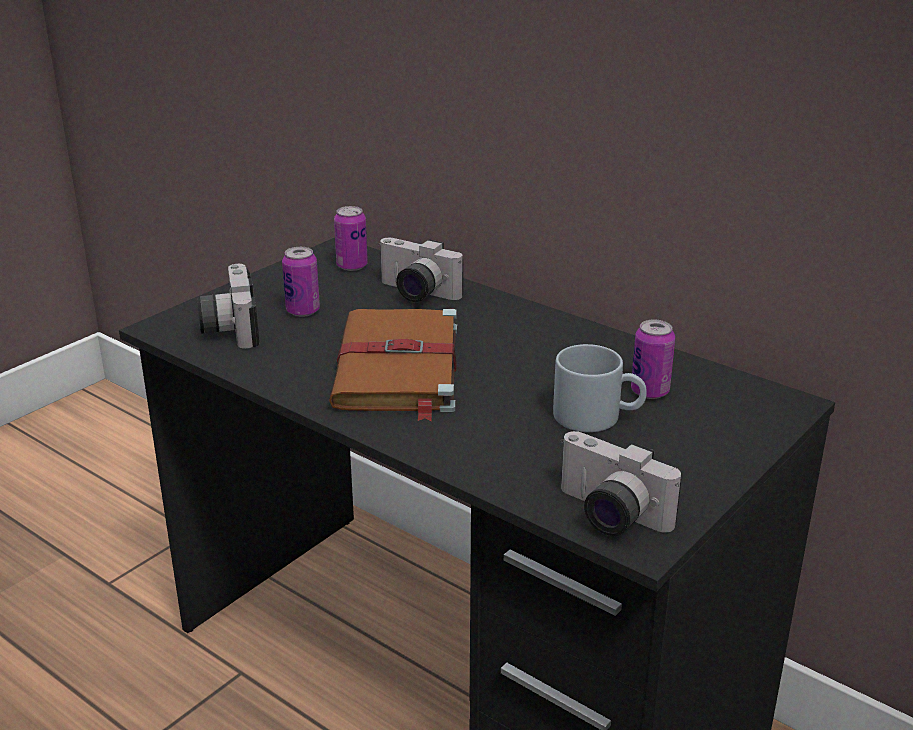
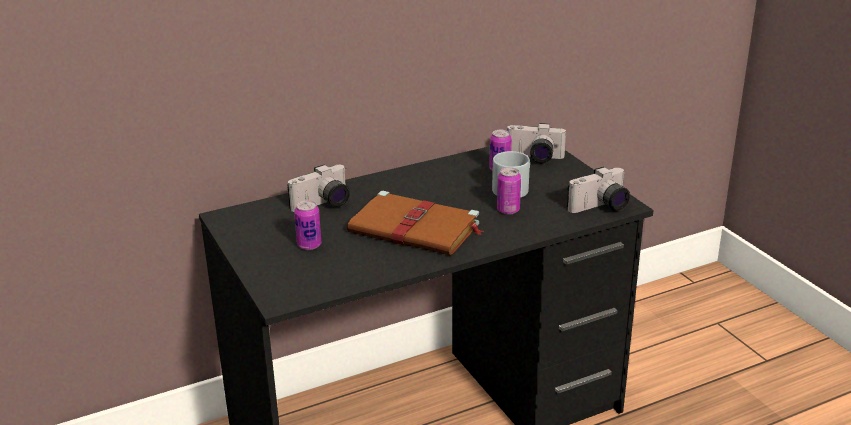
camera: 65 degrees left, 0 degrees up
(229, 327) = (307, 275): camera -> camera (534, 158)
(352, 266) = (258, 217): can -> can (508, 210)

